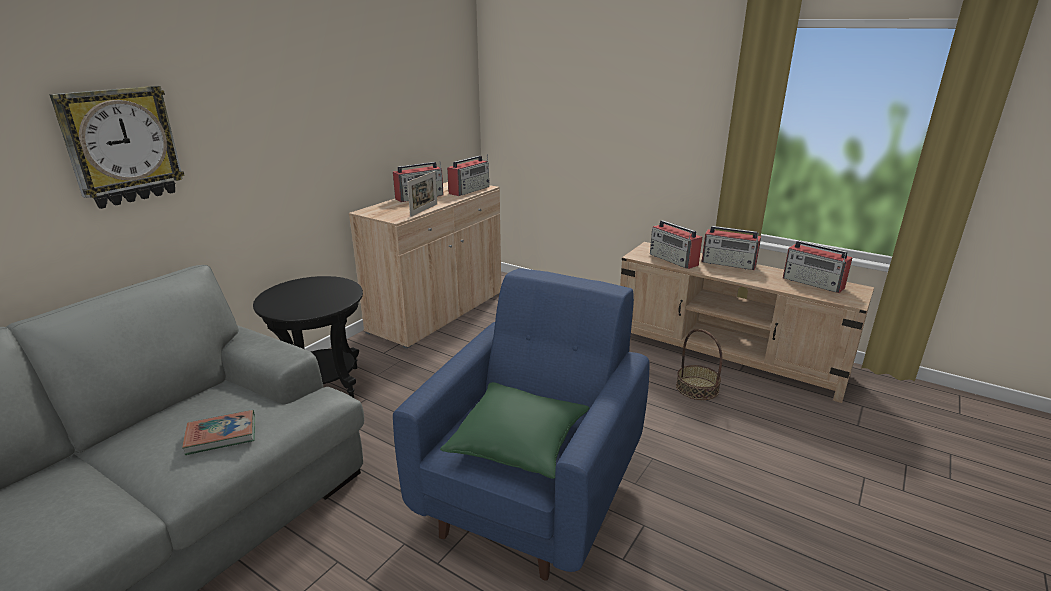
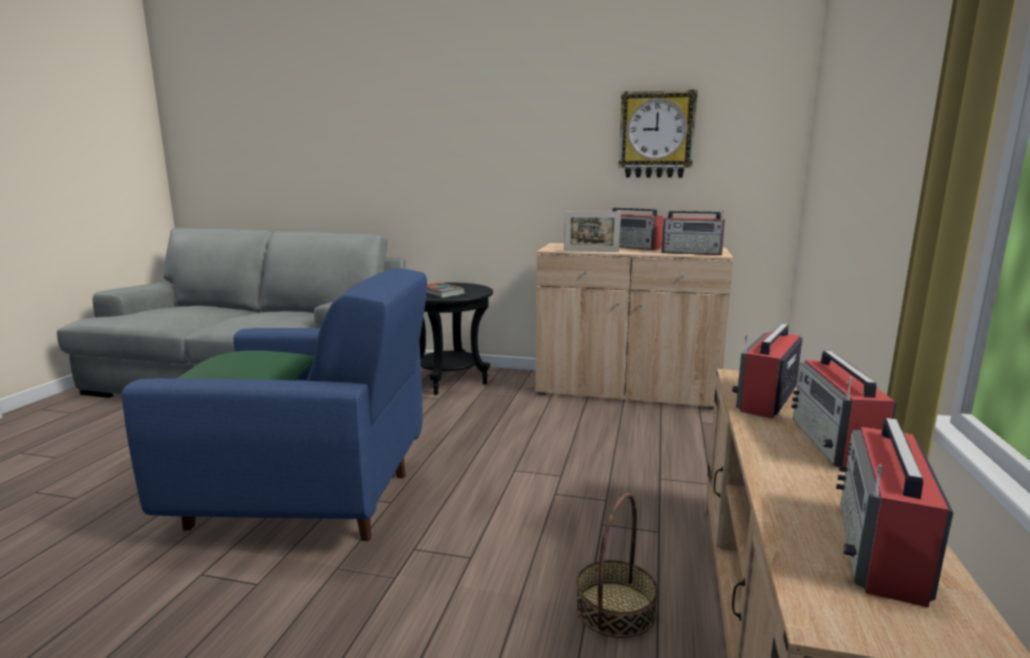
camera: 70 degrees right, 10 degrees down
(121, 146) = (376, 146): wall clock -> wall clock (656, 135)
(221, 435) = (257, 320): book -> book (442, 293)

